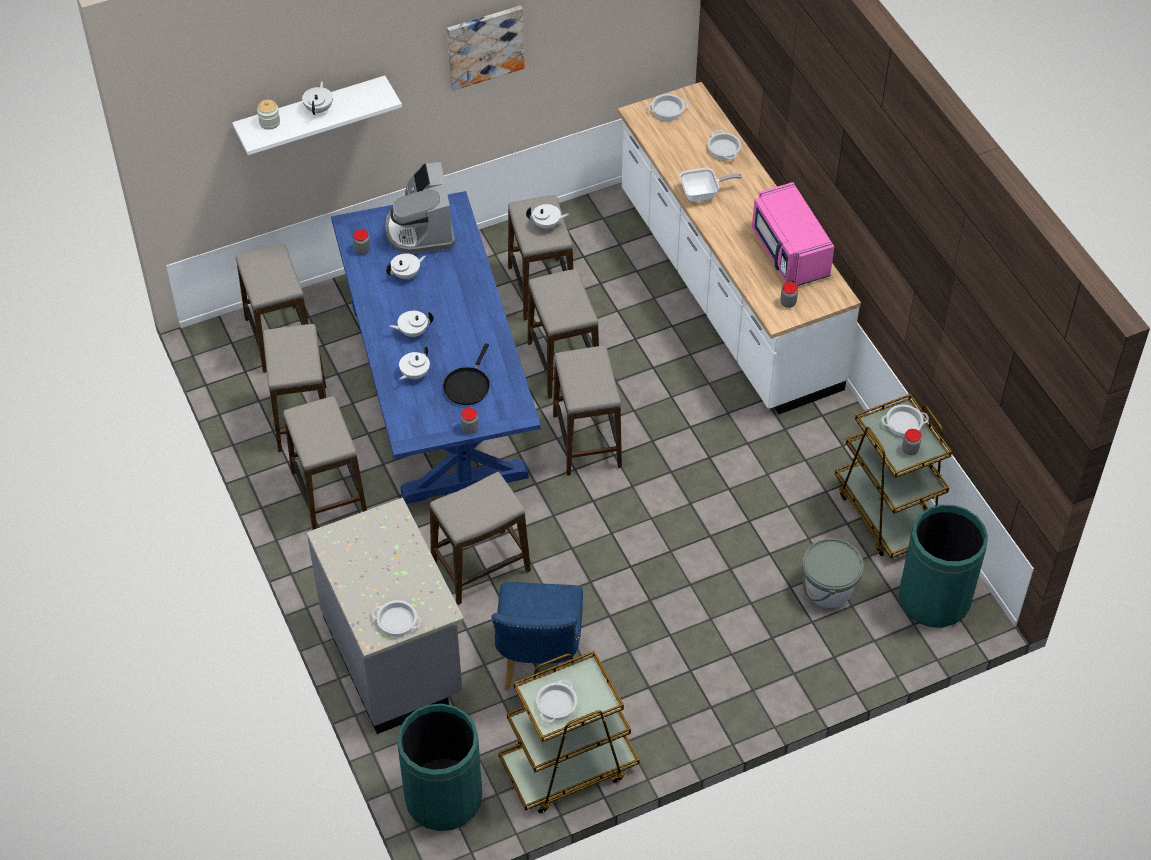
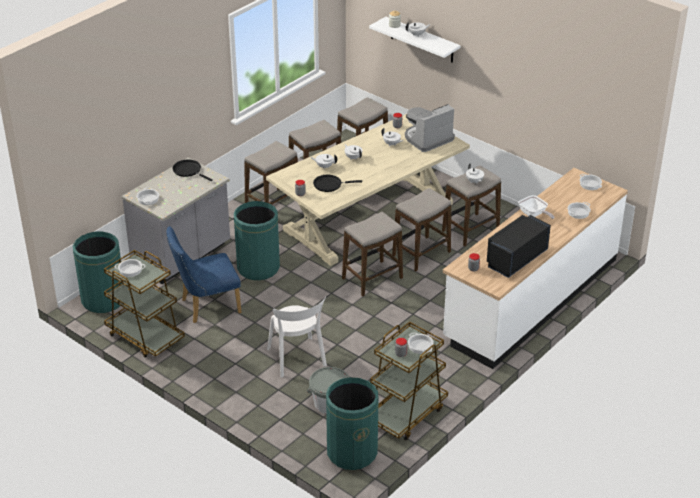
camera: 65 degrees right, 15 degrees down
(348, 543) = (188, 171): none -> black frying pan
(438, 389) = (369, 217): blue dining table -> beige dining table
(481, 567) = (258, 268): stool -> green trash can
(485, 46) = (514, 67): picture -> none
(718, 593) = (297, 359): none -> white chair
(789, 252) = (515, 258): pink microwave -> black microwave

